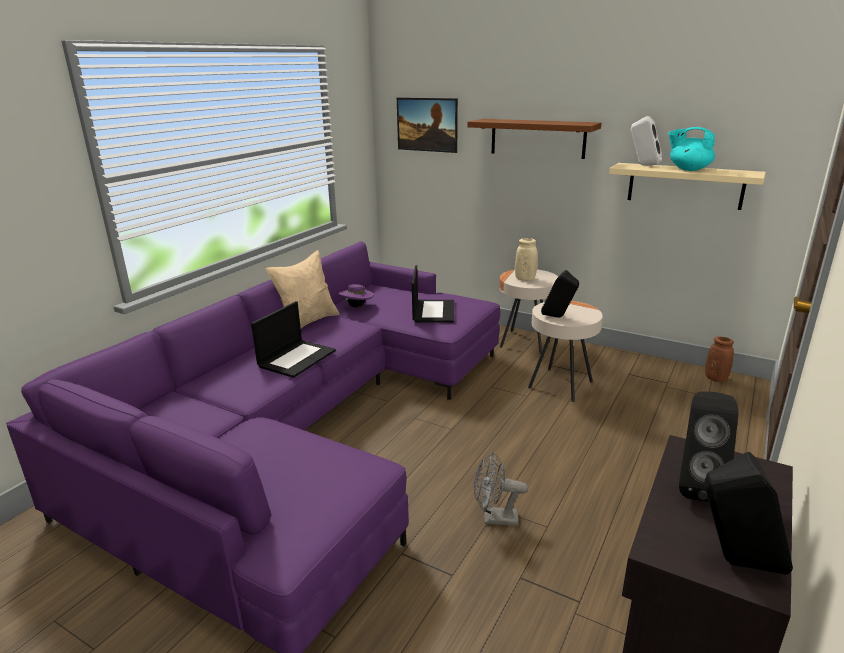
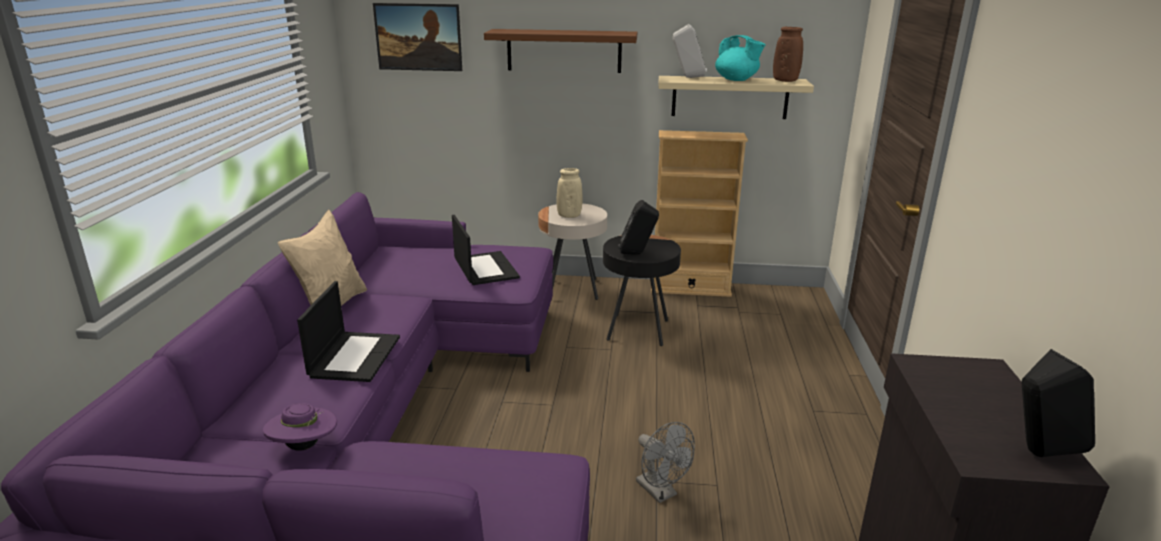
camera: 25 degrees left, 0 degrees up
(357, 306) = (383, 277): purple hat -> purple hat (304, 446)
(494, 518) = (661, 492): grey fan -> grey fan turned 105 degrees counterclockwise
(560, 385) = (638, 330): beige side table -> black side table
(631, 359) = (690, 289): none -> beige bookcase
(688, 169) = (737, 80): turquoise teapot -> turquoise teapot turned 135 degrees counterclockwise
(696, 485) = (952, 395): black speaker -> none
(715, 379) = (777, 295): brown vase -> brown vase (785, 80)

